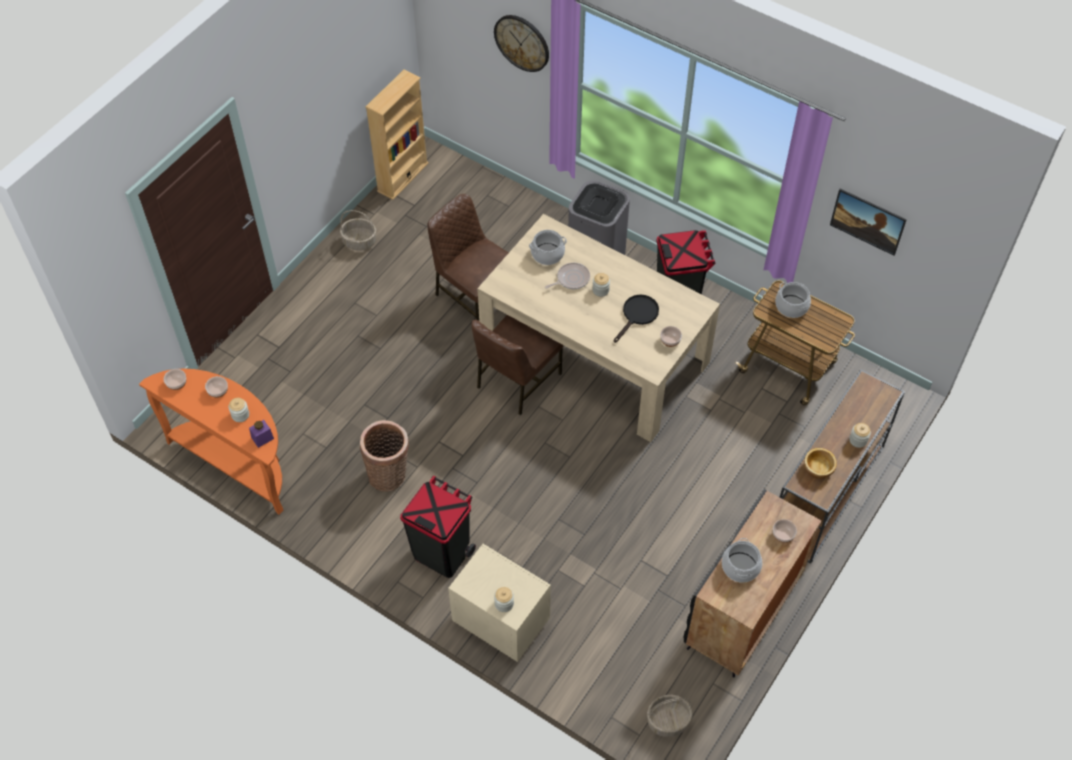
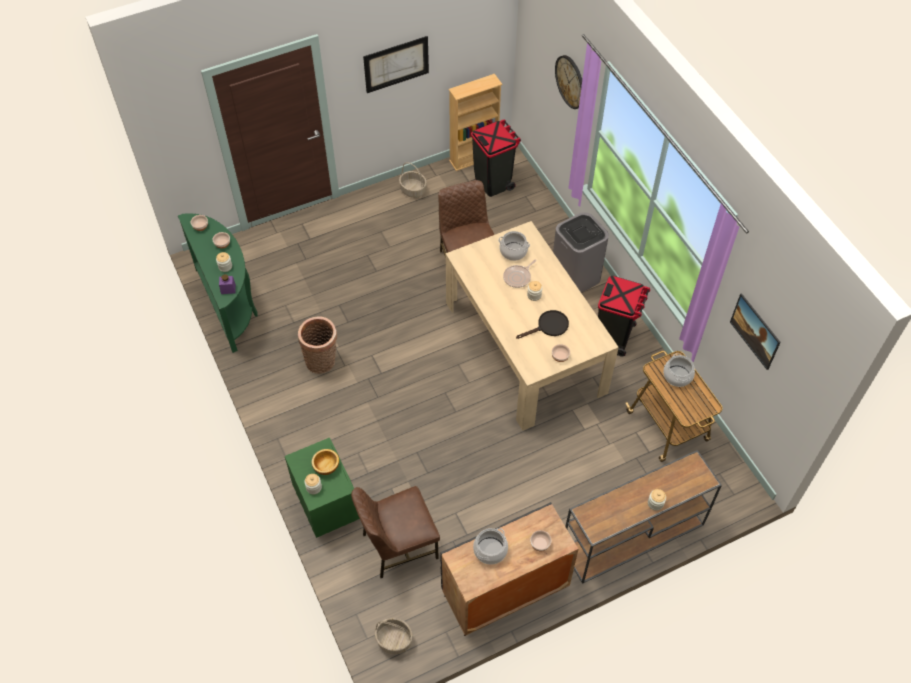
camera: 30 degrees right, 0 degrees up
(237, 463) = (230, 304): orange console table -> green console table
(311, 99) = (396, 64): none -> picture
(442, 553) = (320, 434): black trash can -> black trash can (493, 182)
(500, 620) = (327, 503): beige nightstand -> green nightstand
(517, 380) = (455, 338): brown chair -> brown chair (398, 545)
(571, 279) = (518, 277): frying pan -> frying pan turned 135 degrees clockwise
(818, 469) = (607, 509): bowl -> bowl (326, 466)

